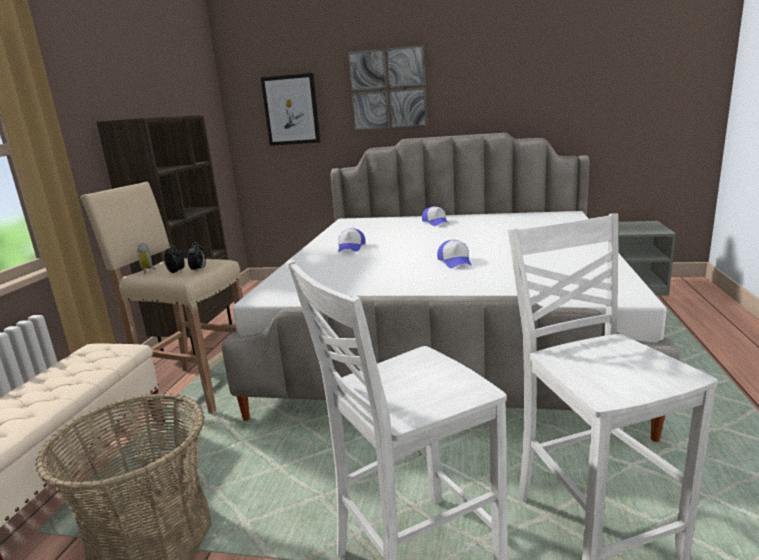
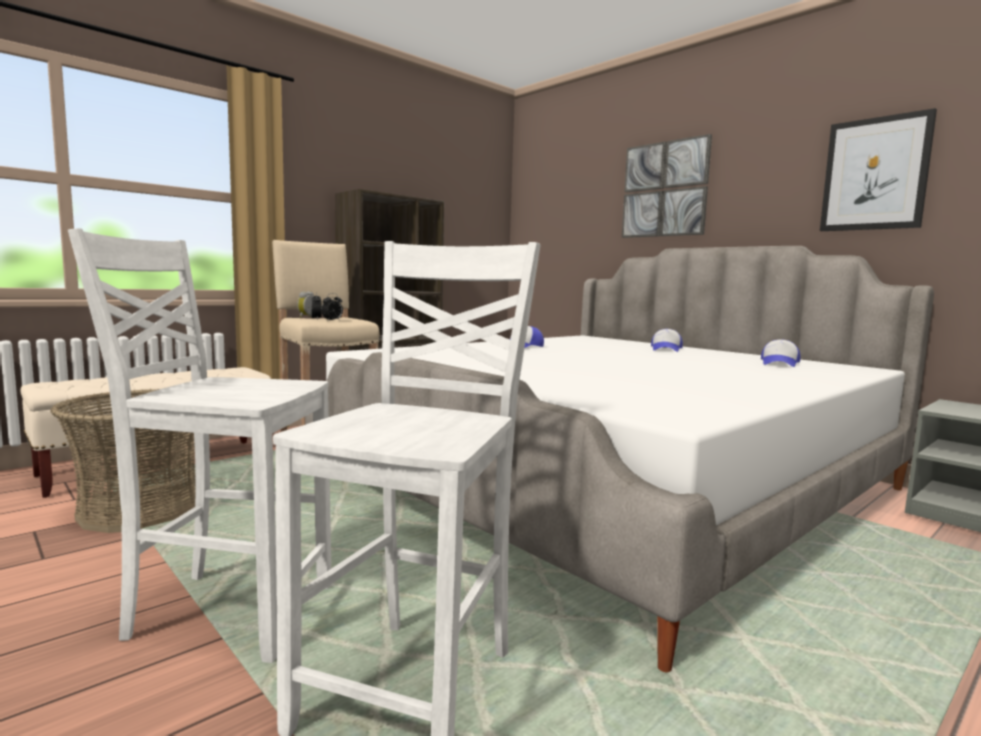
camera: 35 degrees right, 10 degrees down
(291, 110) = (566, 213): picture -> picture (875, 174)
(455, 262) = (580, 368): cap -> cap (779, 364)

